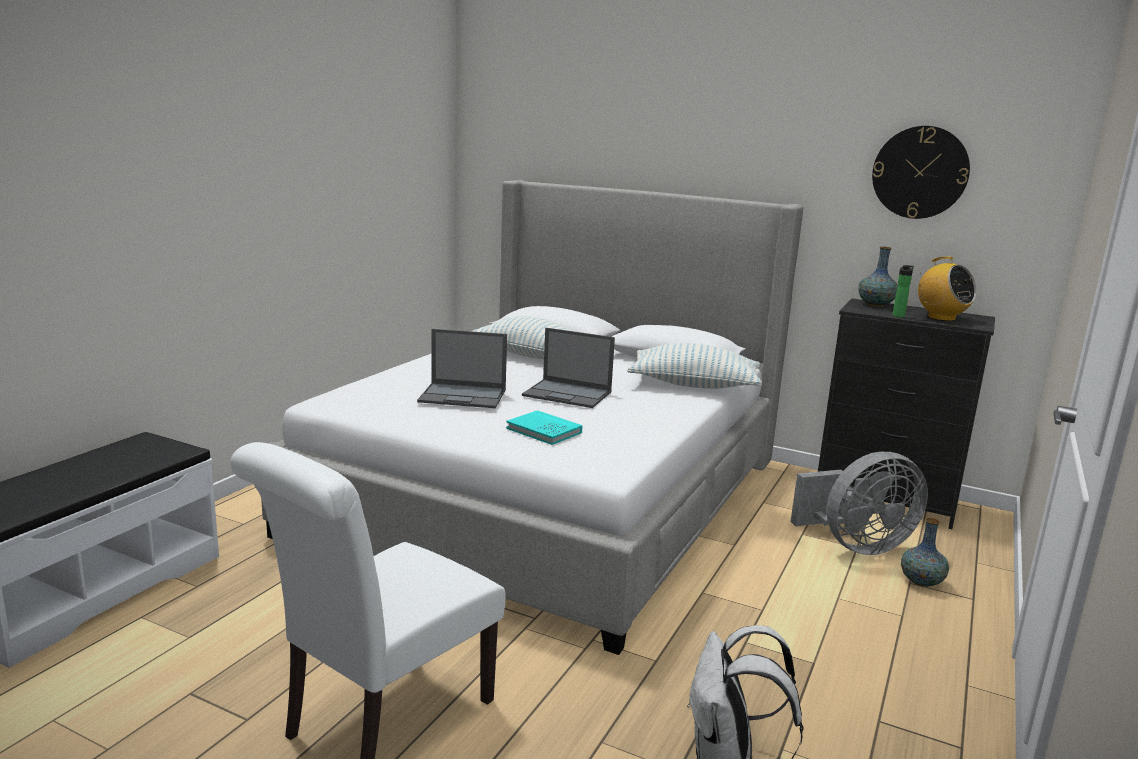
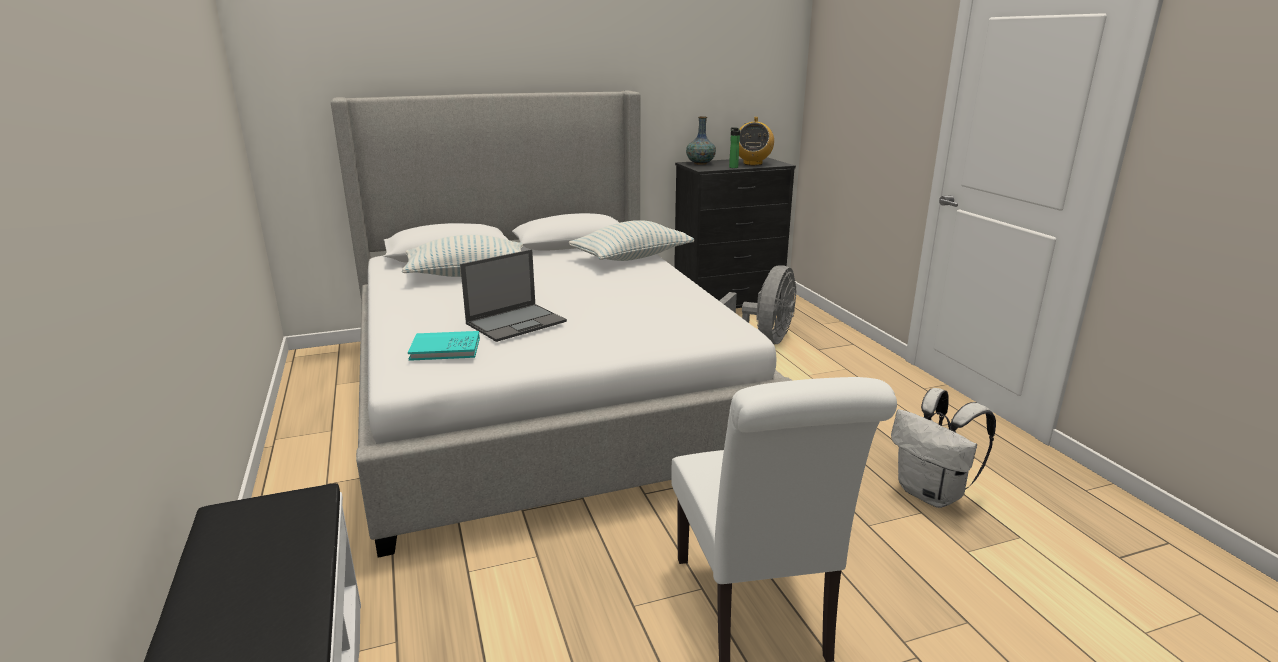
camera: 45 degrees left, 5 degrees up
(544, 430) = (635, 324): turquoise book -> turquoise book (445, 349)
(568, 394) = (578, 292): laptop -> none
(920, 172) = (709, 55): wall clock -> none
(921, 581) = (821, 346): vase -> none
(941, 318) = (752, 163): radio -> radio turned 90 degrees clockwise

